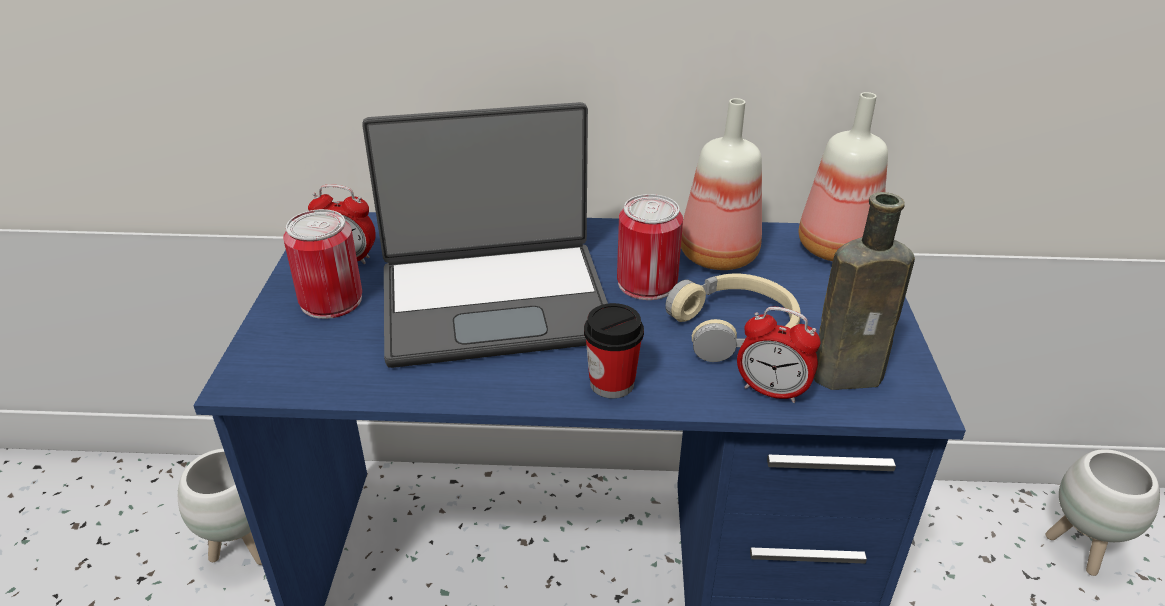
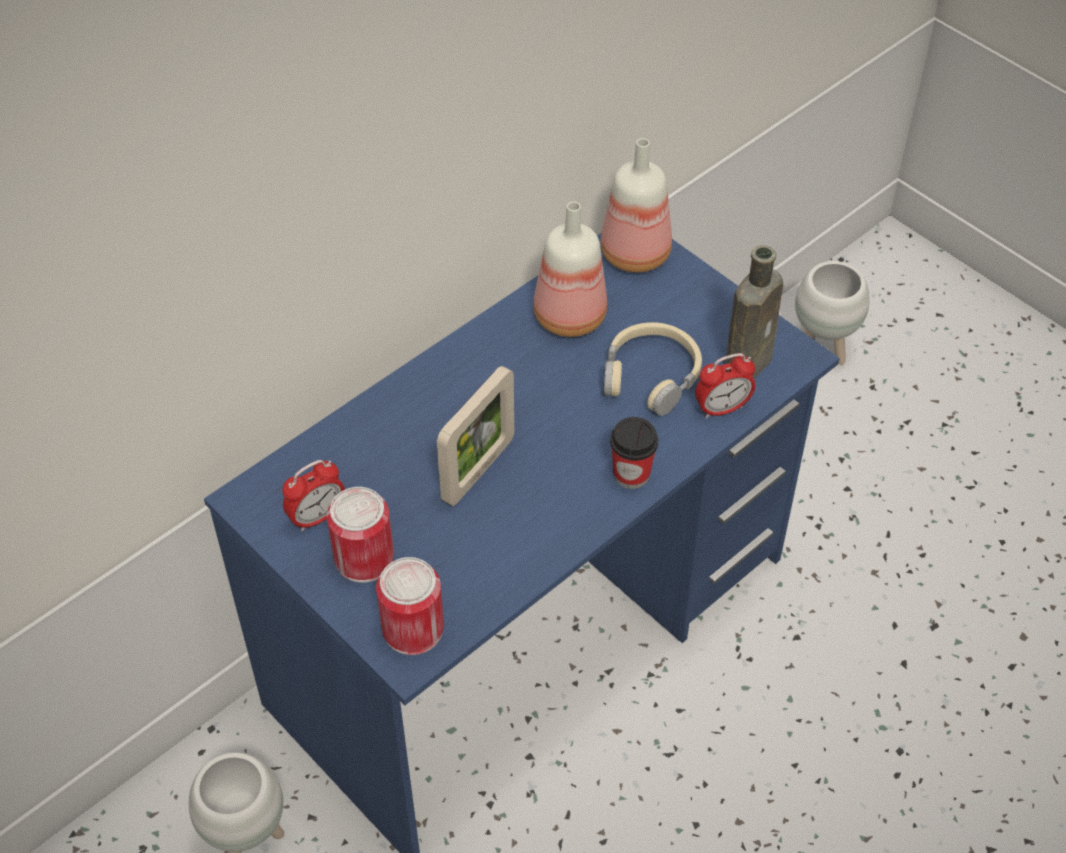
camera: 45 degrees left, 15 degrees up
(495, 302) = (478, 470): laptop -> picture frame
(647, 283) = (554, 377): can -> can (413, 629)

